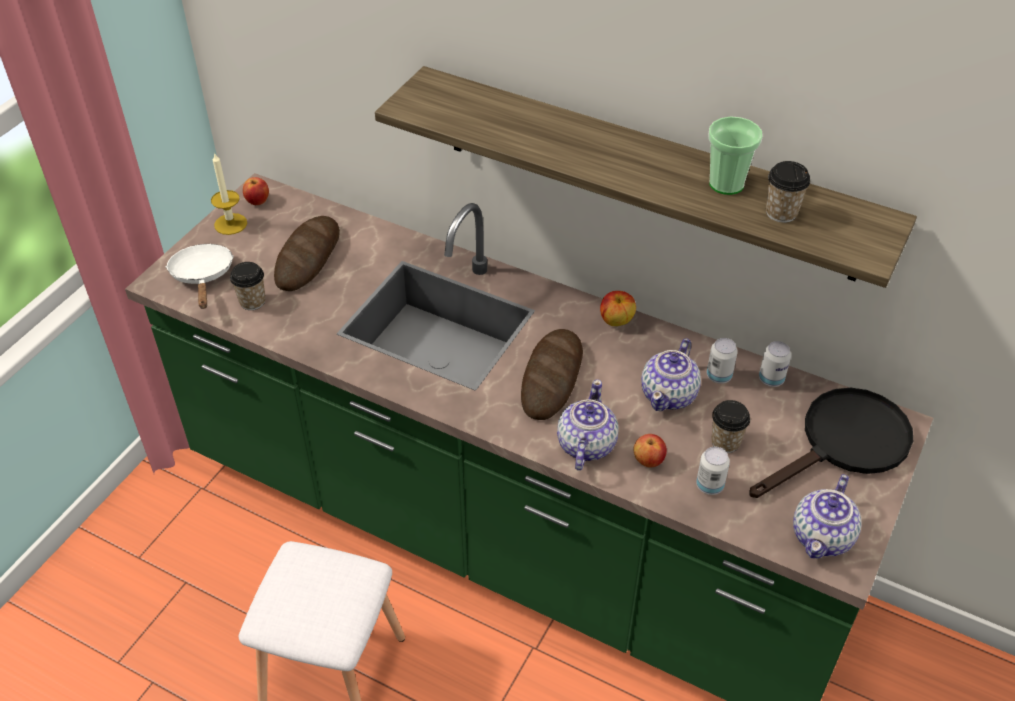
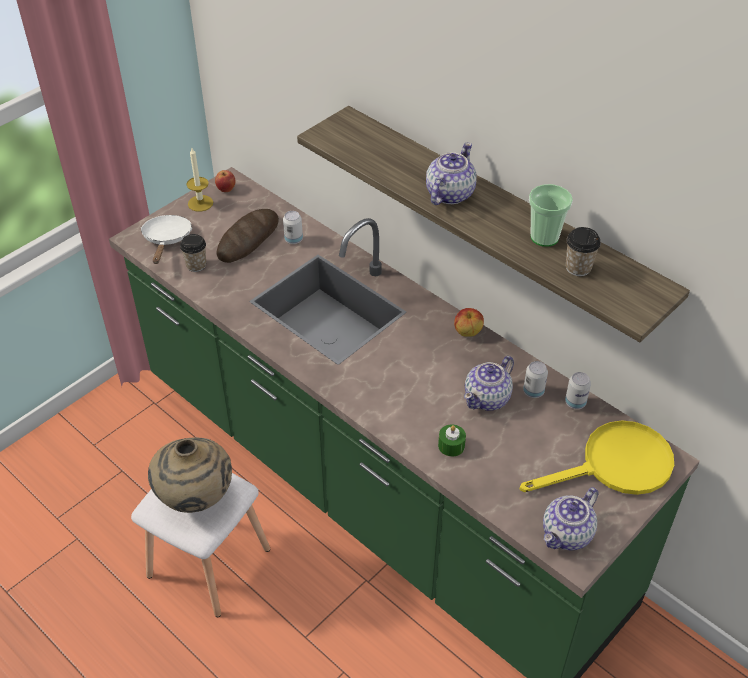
camera: 15 degrees right, 0 degrees up
(319, 597) = (195, 499): none -> beige vase
(551, 378) = (399, 367): bread -> none
(585, 445) = (406, 423): teapot -> teapot (449, 194)
(648, 460) = (451, 445): apple -> green candle
(709, 486) = (492, 475): can -> can (293, 240)
(725, 442) = (518, 444): cup -> none
(844, 444) = (615, 466): black frying pan -> yellow frying pan

